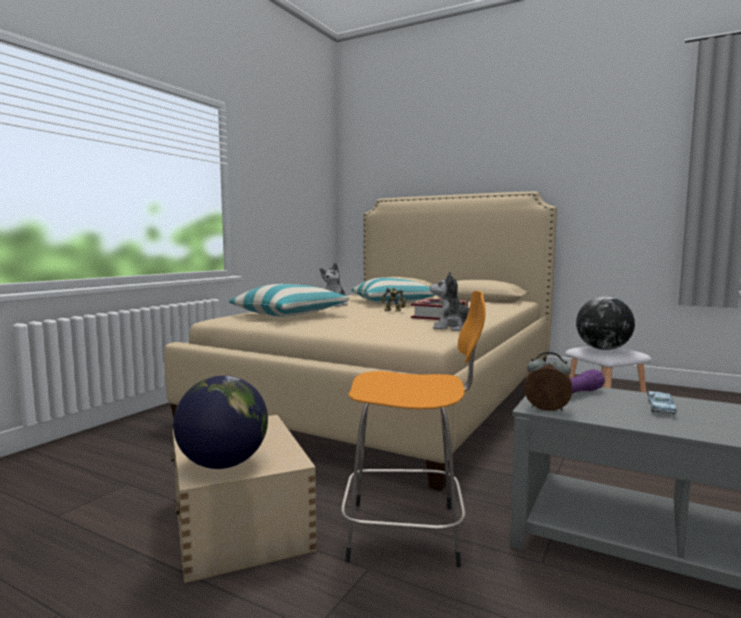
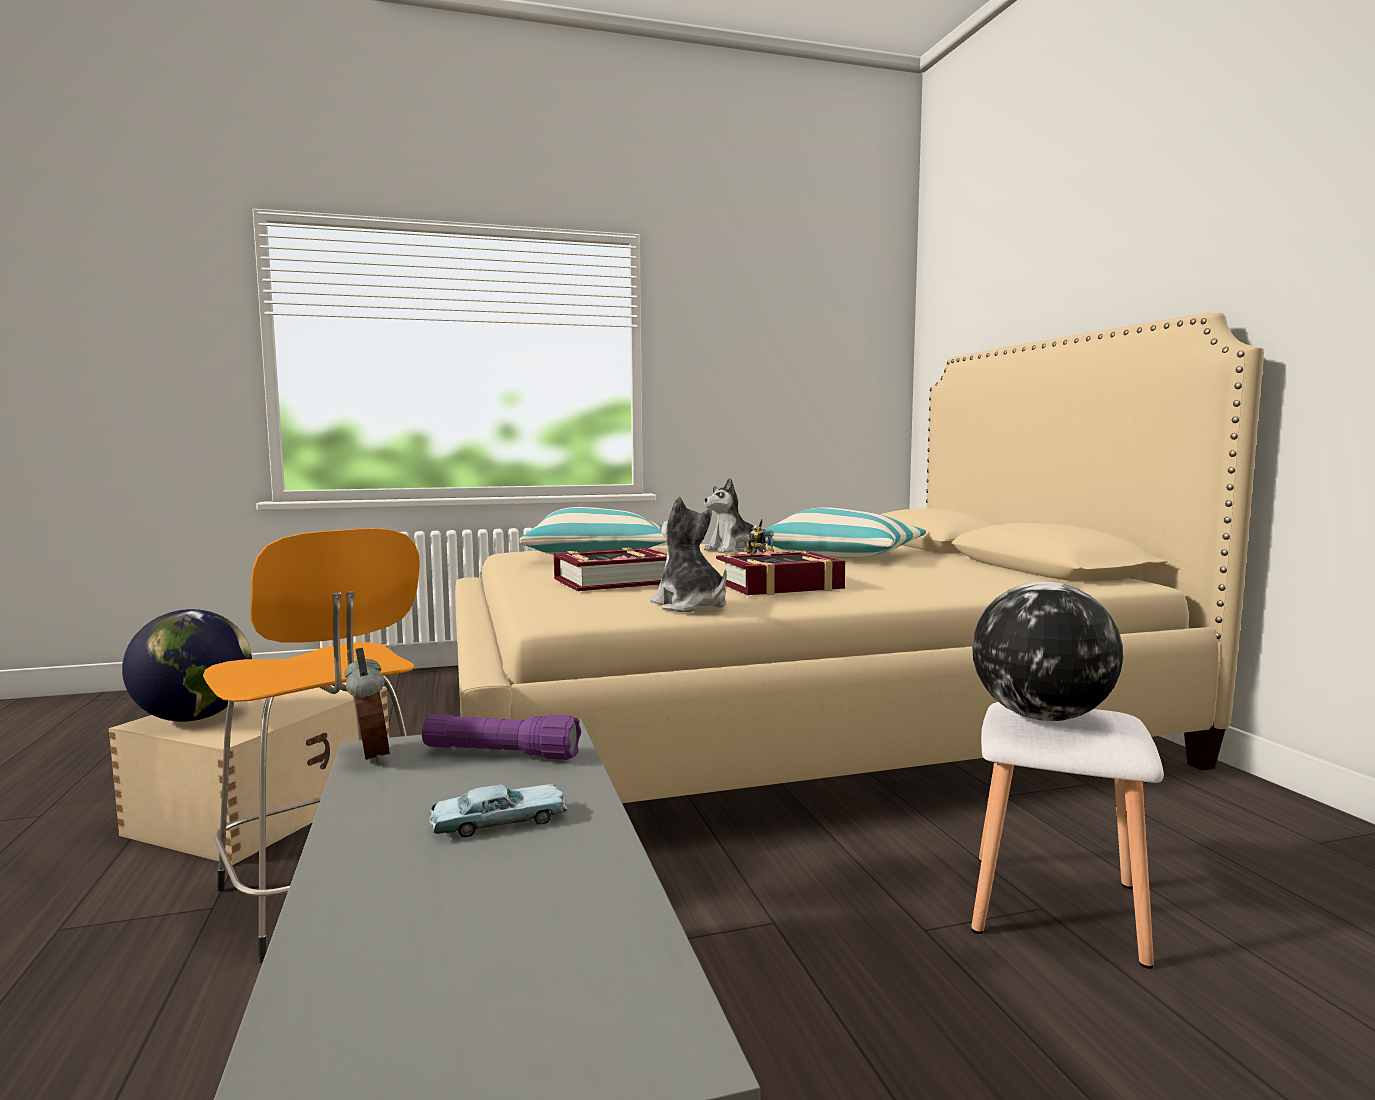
camera: 45 degrees right, 0 degrees up
(369, 324) = (613, 581): none -> book

